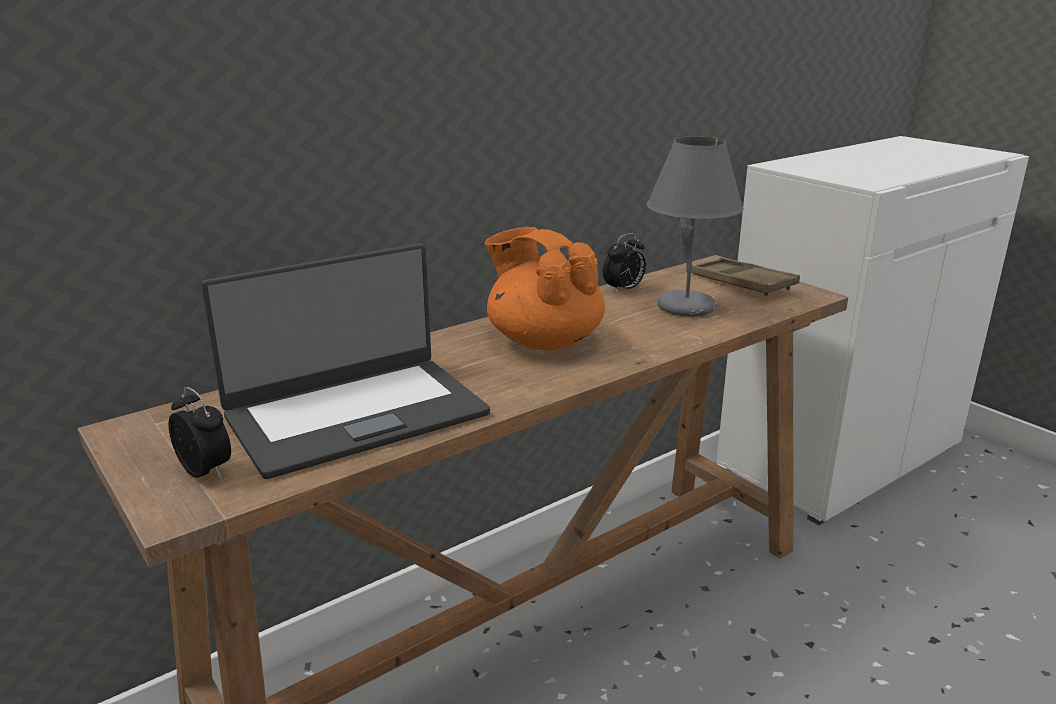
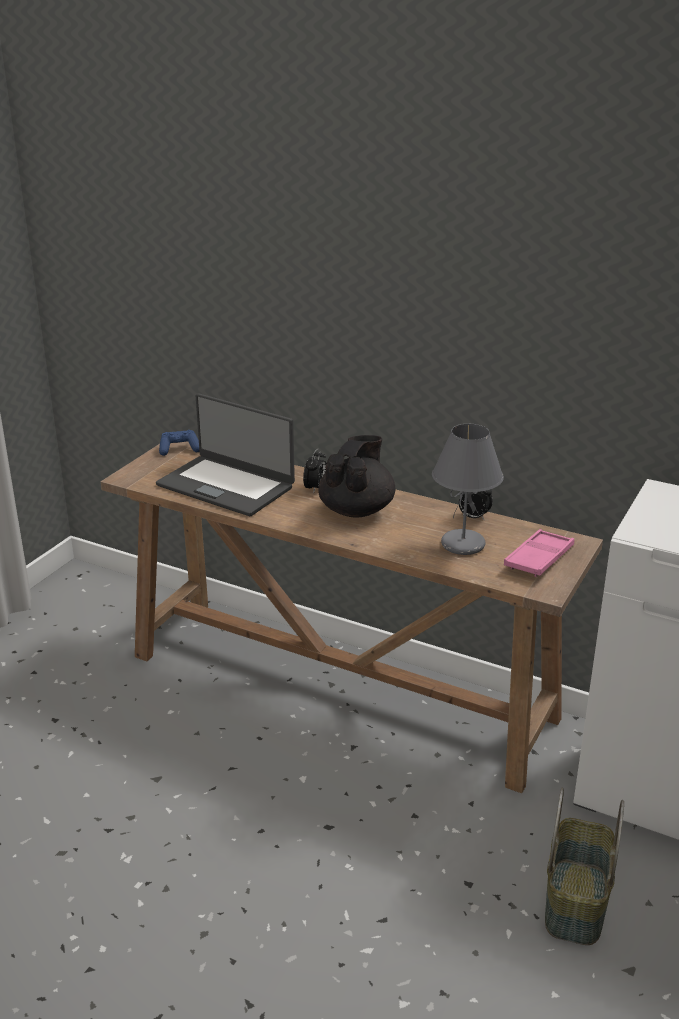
camera: 65 degrees right, 5 degrees up
(151, 430) = (179, 449): none -> blue game controller
(206, 472) = (155, 472): alarm clock -> alarm clock (315, 488)
(543, 341) = (357, 509): orange teapot -> black teapot
(741, 283) = (539, 558): brown tray -> pink tray
(962, 575) = (574, 901): none -> basket

